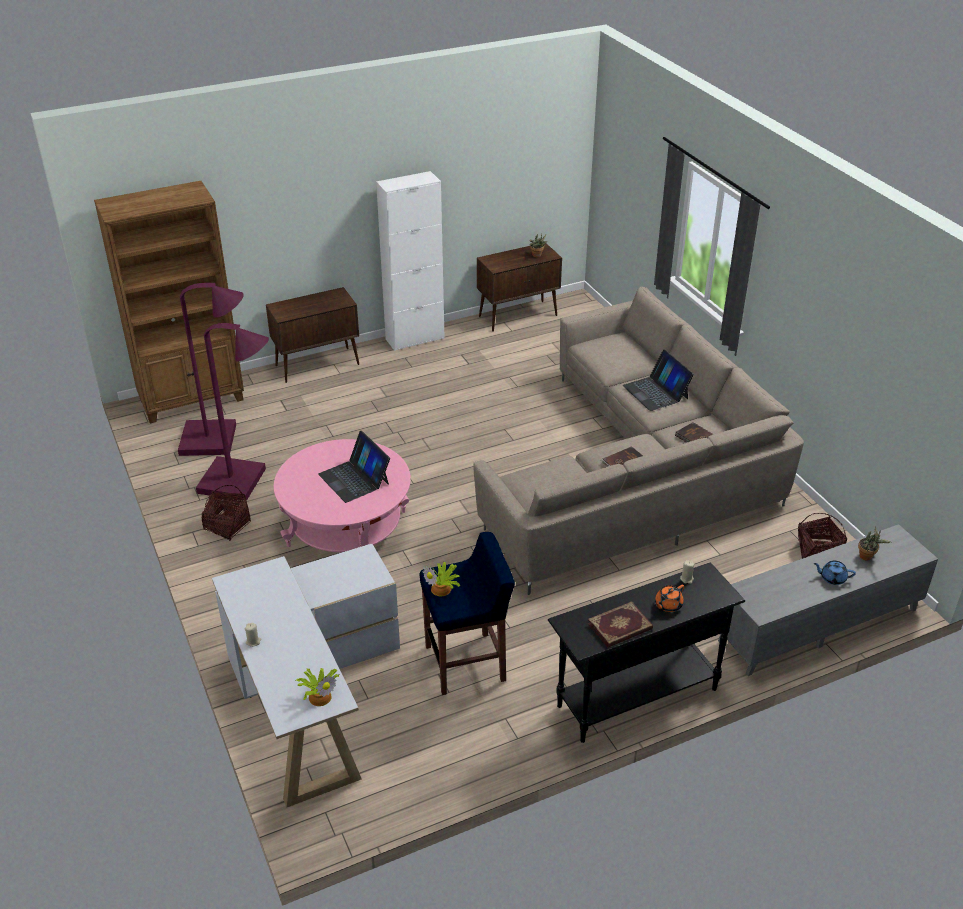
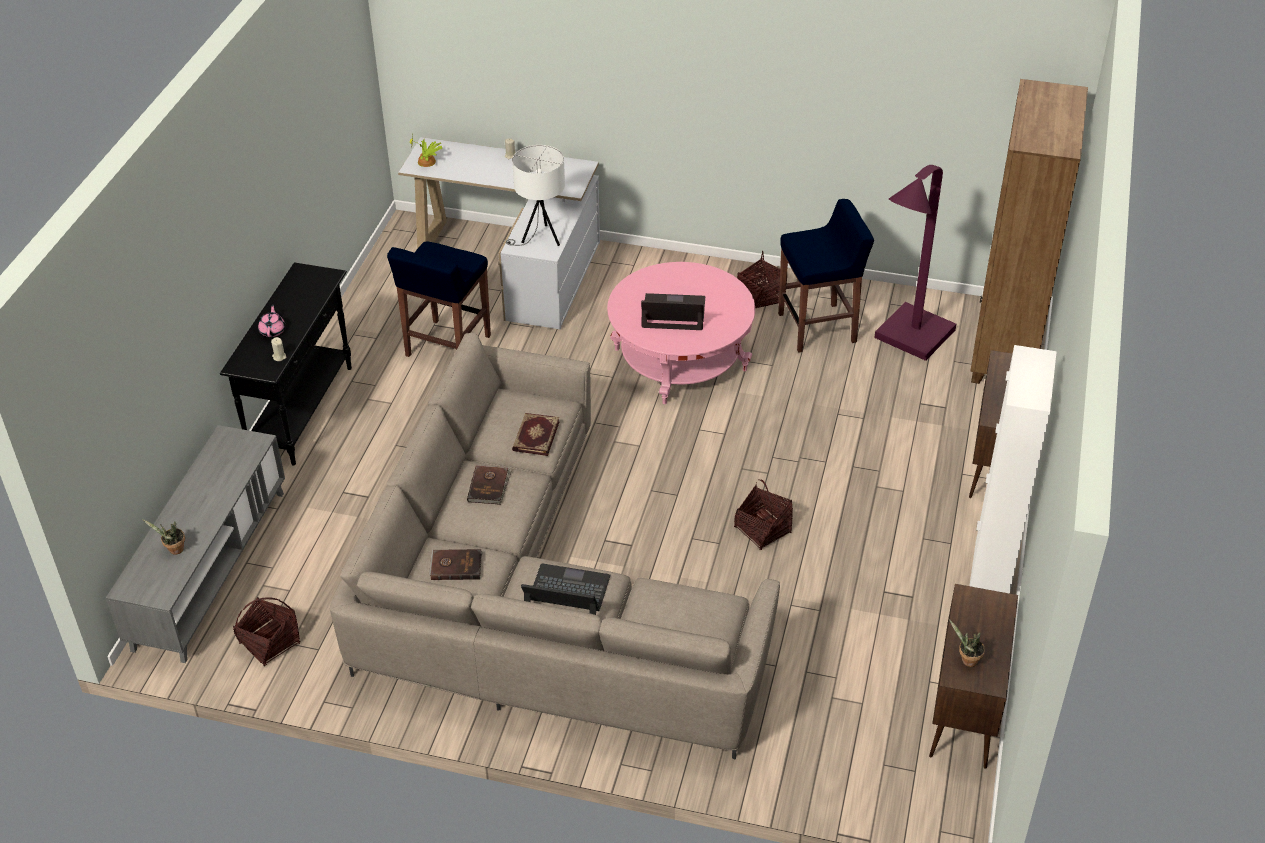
camera: 130 degrees right, 5 degrees up
(241, 482) = (818, 328): purple floor lamp -> blue stool
(351, 570) = (540, 238): none -> white table lamp
(442, 589) = (451, 255): potted plant -> none
(474, 419) = (762, 530): none -> basket
(620, 627) = (289, 296): book -> book (535, 436)
(667, 605) = (273, 330): orange teapot -> pink teapot
(832, 578) = (190, 506): blue teapot -> none

